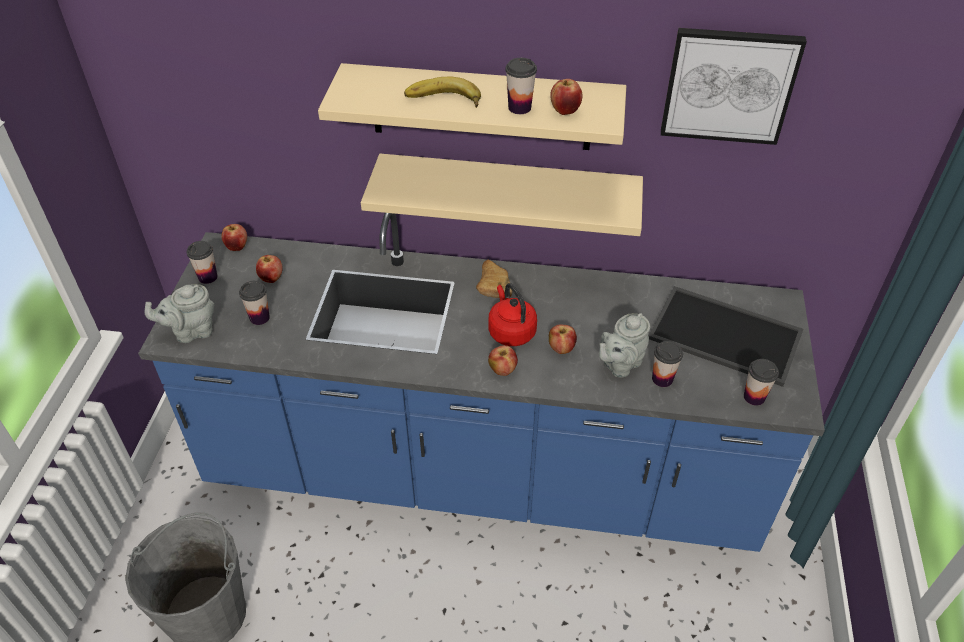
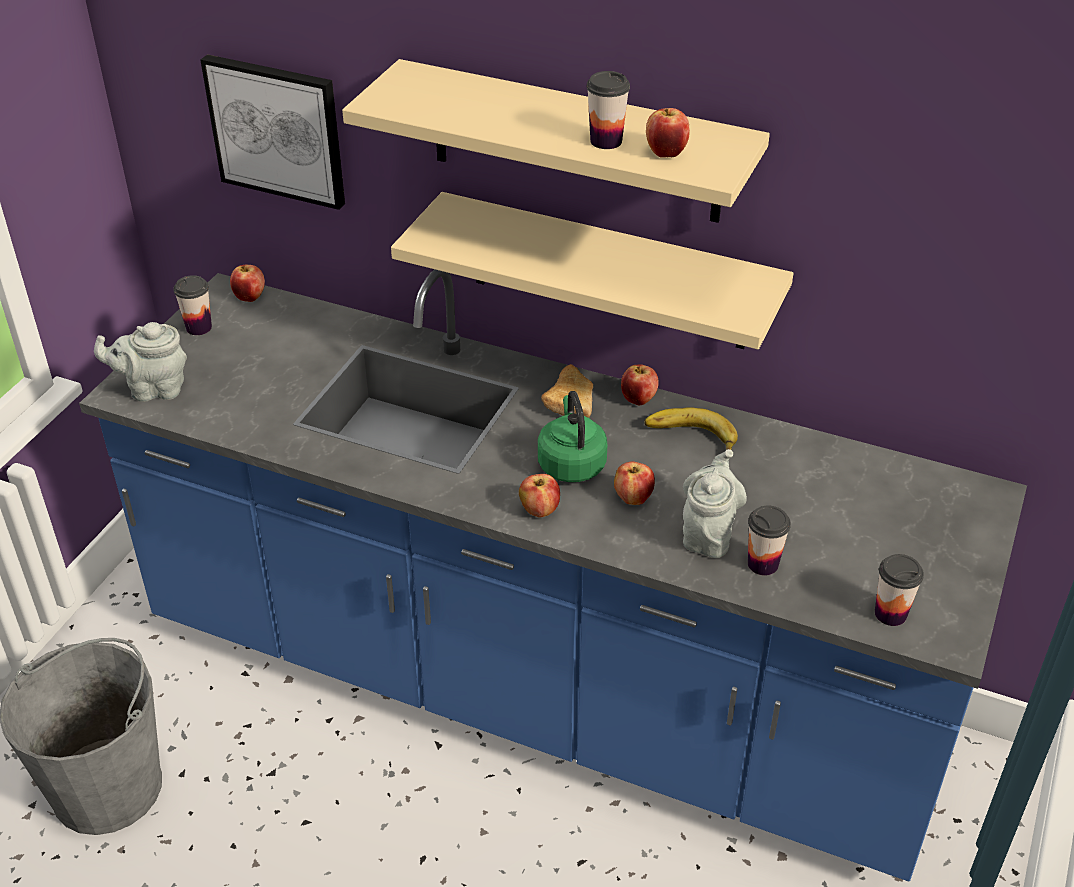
camera: 15 degrees right, 5 degrees down
(259, 318) = (244, 387): cup -> none
(271, 278) = (278, 343): apple -> apple (638, 399)
(443, 101) = (508, 120): banana -> banana (690, 438)
(510, 331) = (571, 463): red kettle -> green kettle
(620, 364) = (708, 534): grey teapot -> grey teapot turned 135 degrees clockwise
(727, 334) = (884, 523): tray -> none
(729, 85) = (913, 150): picture -> picture (277, 130)

